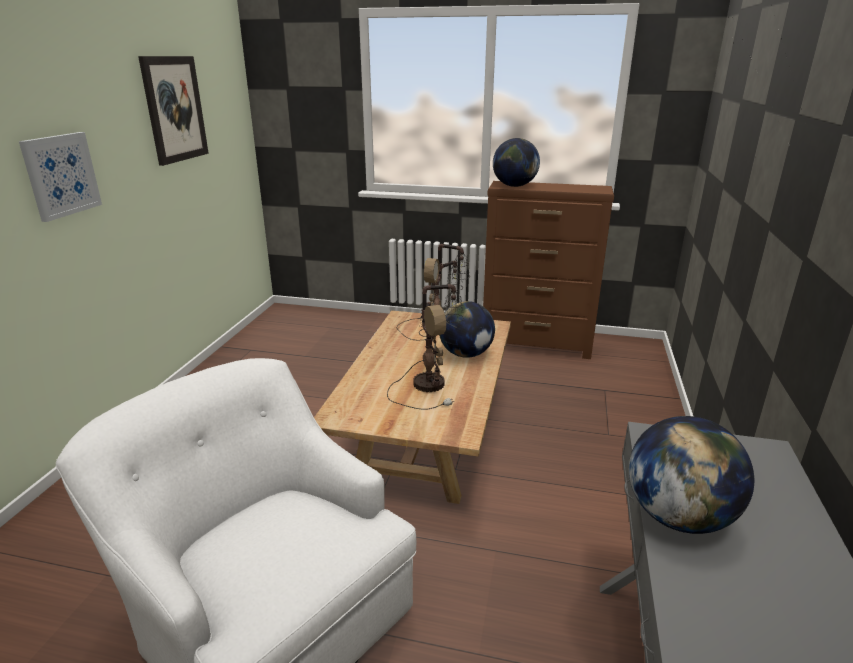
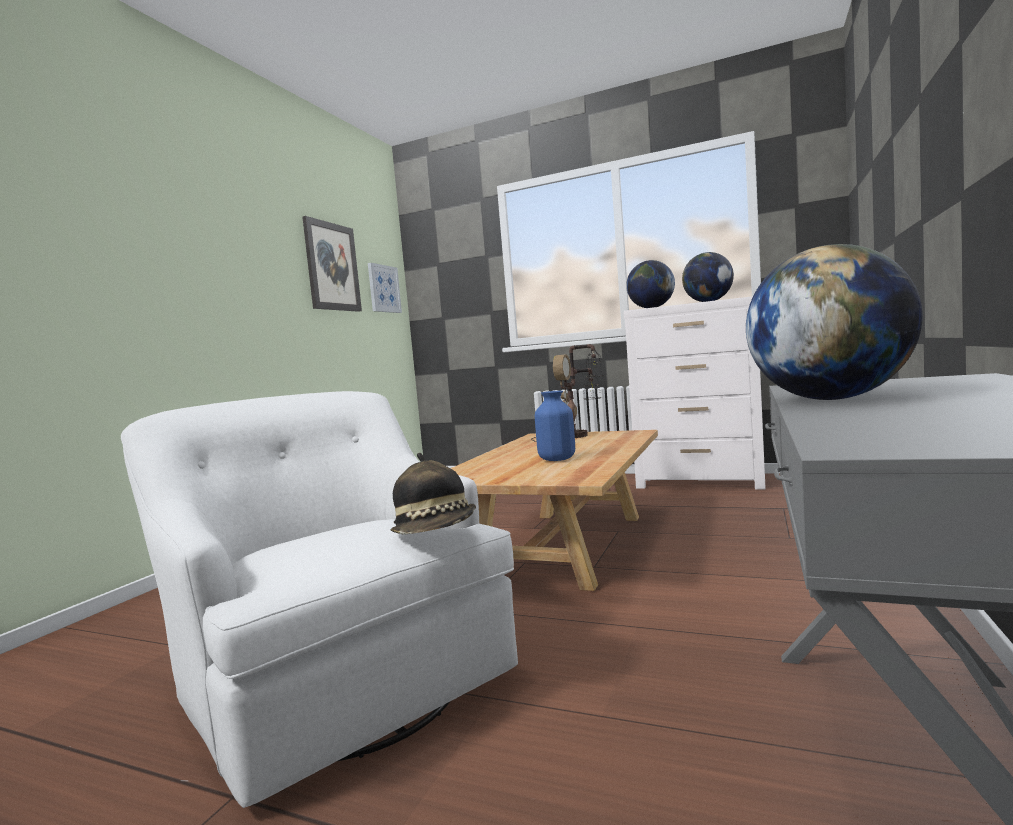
camera: 10 degrees right, 20 degrees down
(61, 175) = (218, 289): picture -> picture (383, 289)
(361, 544) = (436, 531): none -> hat
(429, 383) = (556, 459): table lamp -> blue vase
(466, 354) = (602, 445): globe -> globe (708, 301)
(537, 345) = (700, 484): brown dresser -> white dresser

